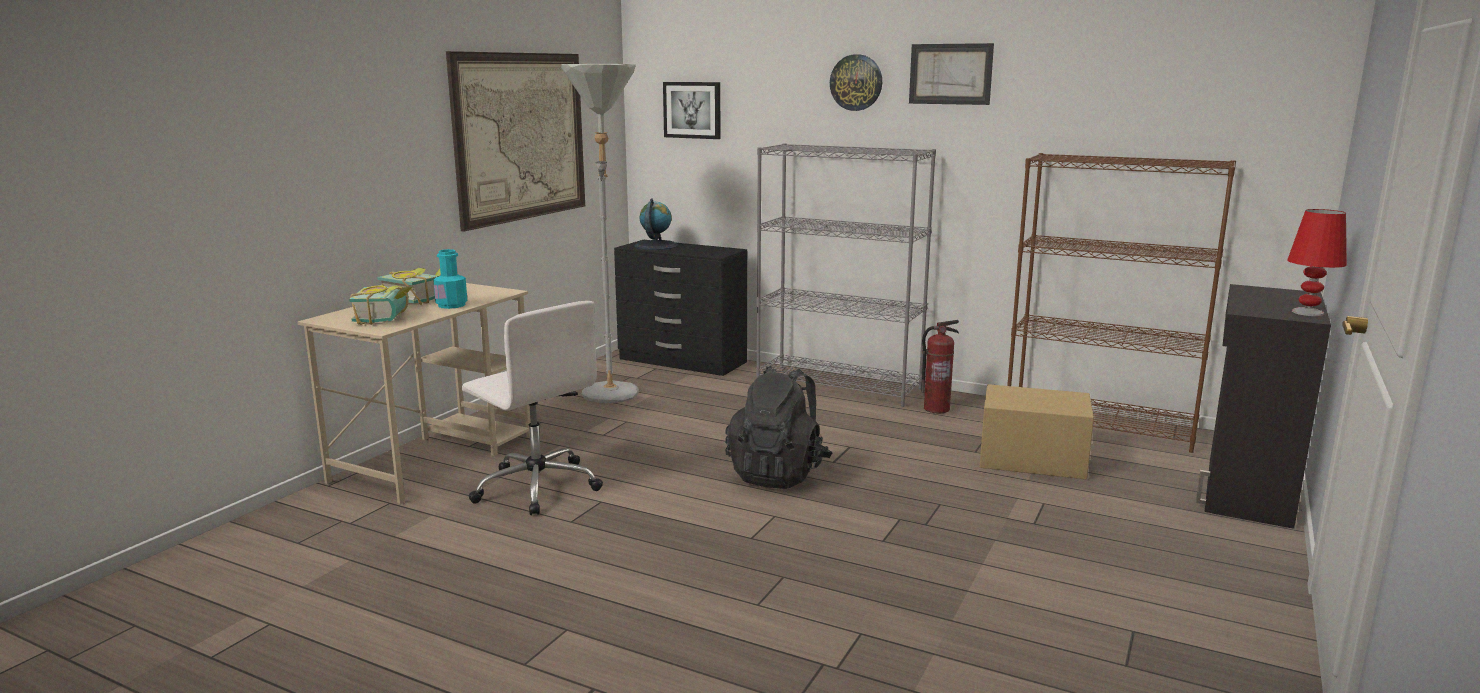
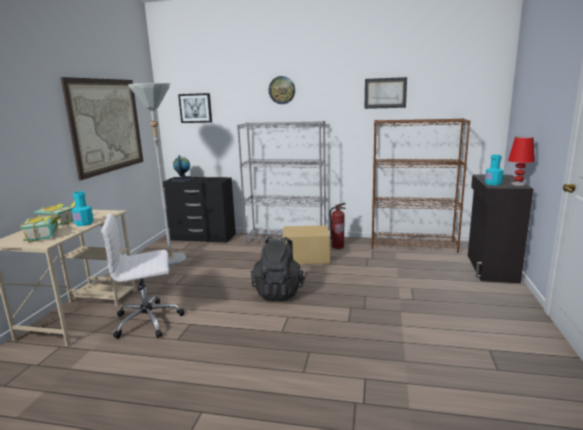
camera: 15 degrees left, 0 degrees up
(536, 486) = (149, 321): white office chair -> white office chair turned 135 degrees clockwise
(950, 74) = (329, 84): picture -> picture (385, 93)
(1031, 460) = (393, 266): cardboard box -> cardboard box (306, 258)
(1251, 306) = (493, 183): none -> turquoise bottle

